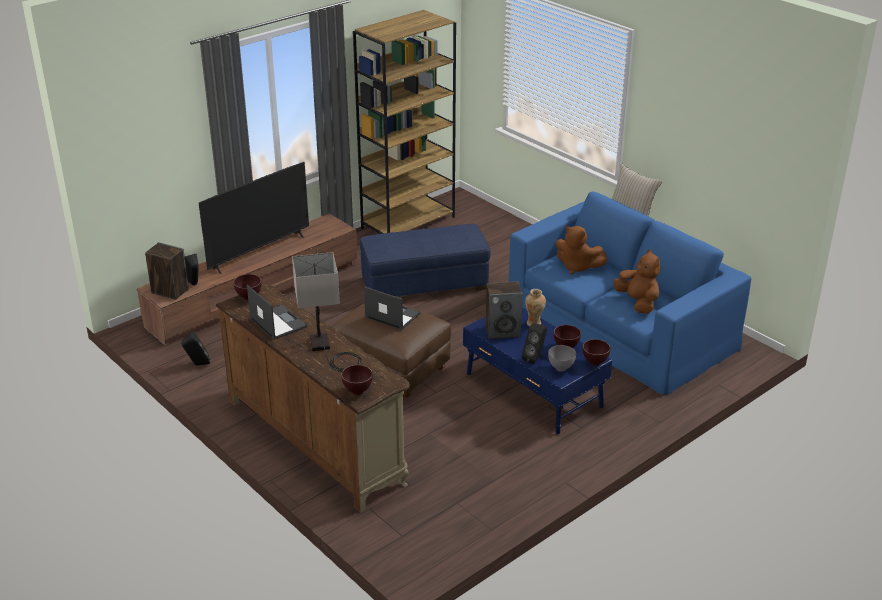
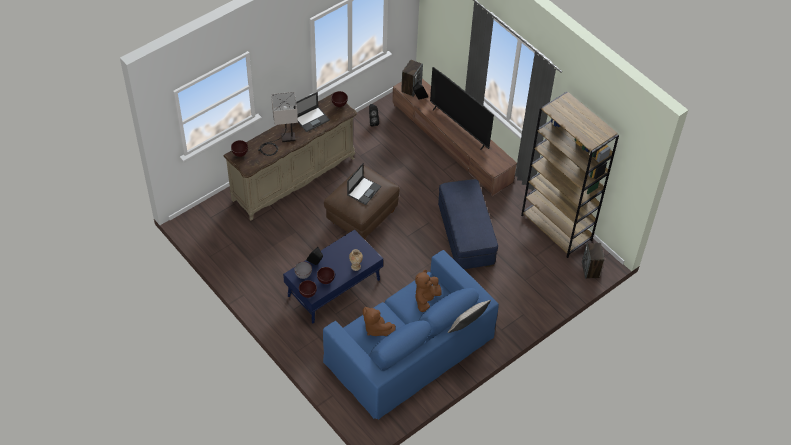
camera: 90 degrees right, 20 degrees up
(503, 331) = (348, 249): speaker -> speaker (590, 270)
(638, 303) = (376, 328): brown plush toy -> brown plush toy turned 75 degrees clockwise

